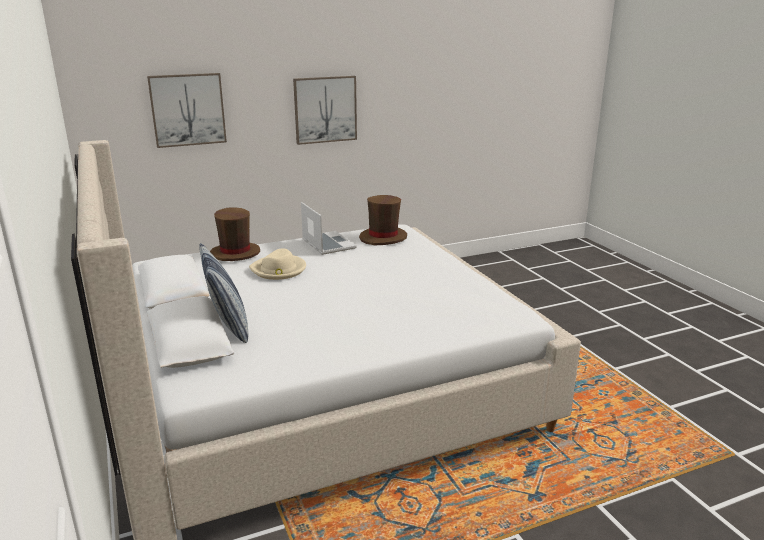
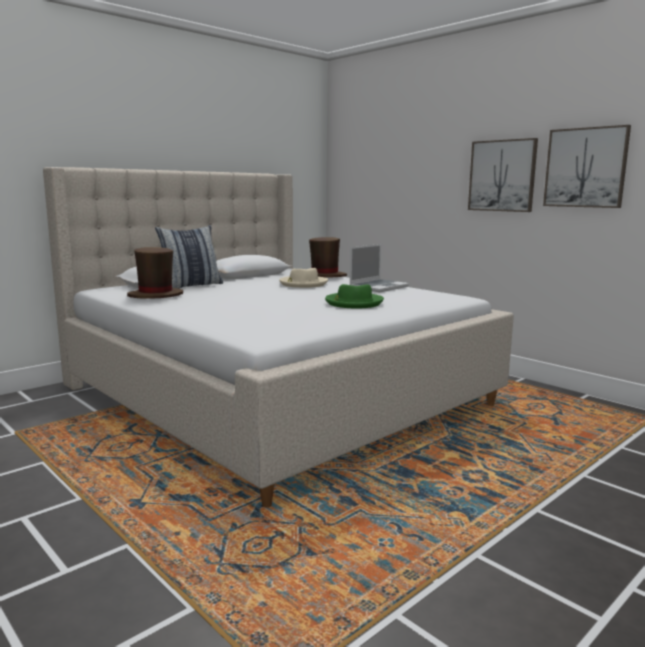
camera: 70 degrees right, 10 degrees down
(188, 110) = (391, 169): picture -> picture (585, 167)
(383, 238) = (423, 295): brown hat -> brown hat (155, 296)
(399, 266) = (353, 303): none -> green hat

